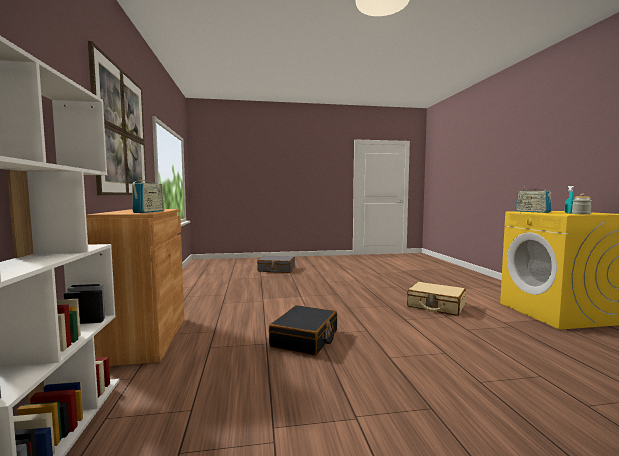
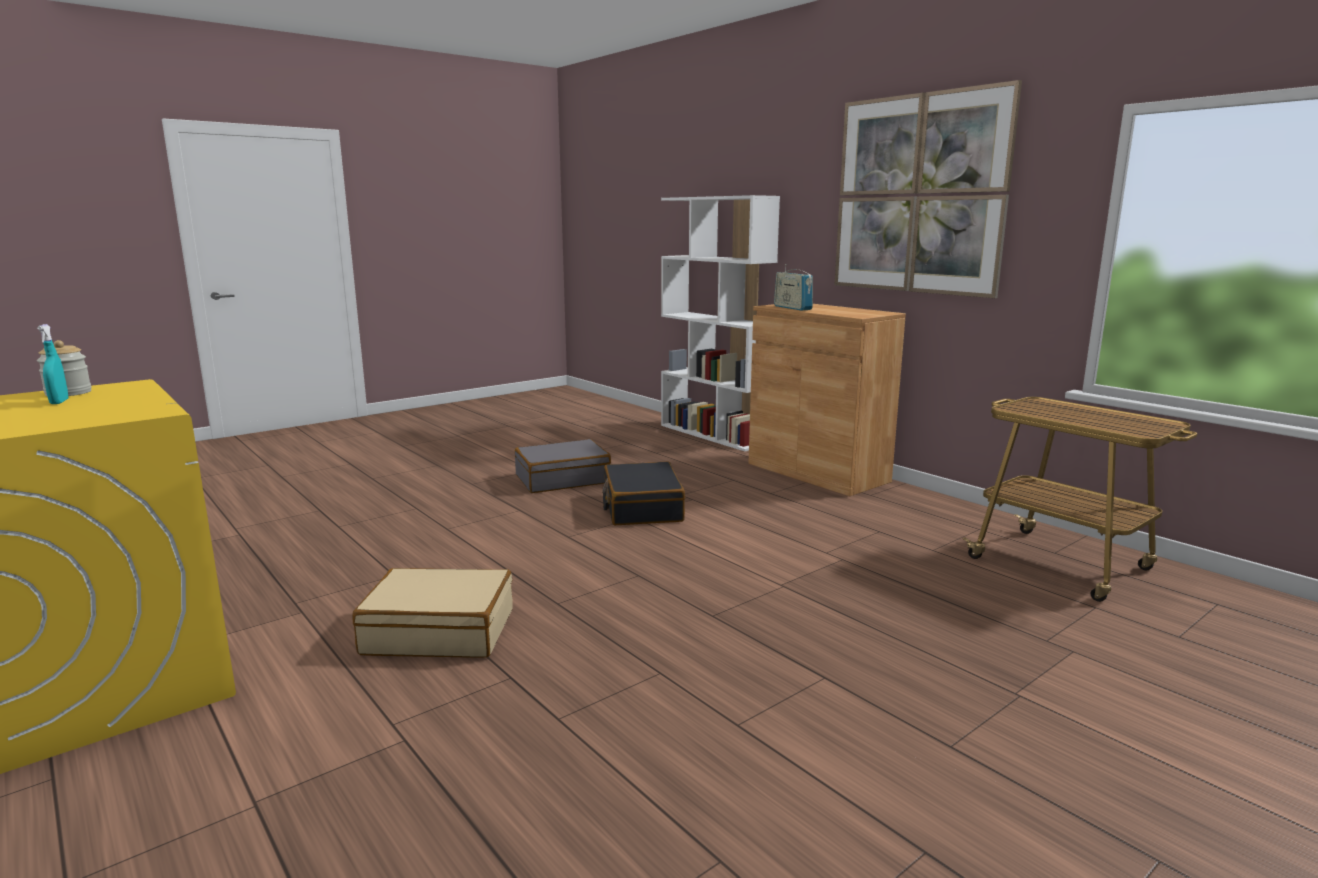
camera: 150 degrees right, 10 degrees up
(203, 285) = (1063, 565): none -> cart
(276, 269) = (1149, 720): grey suitcase -> grey suitcase (562, 479)
(532, 212) = (126, 409): radio -> none

